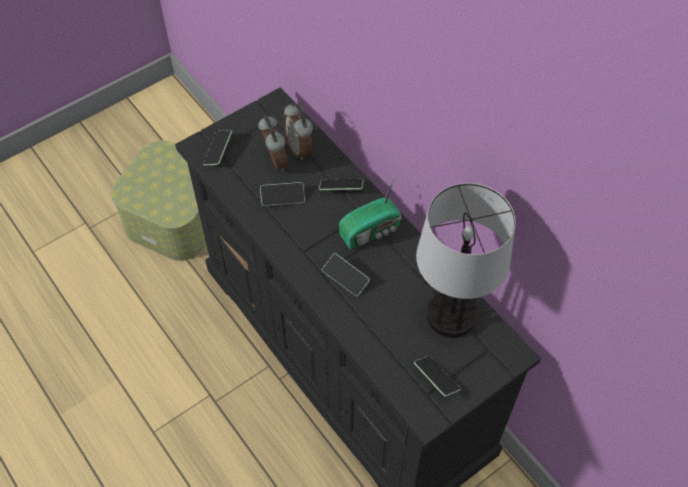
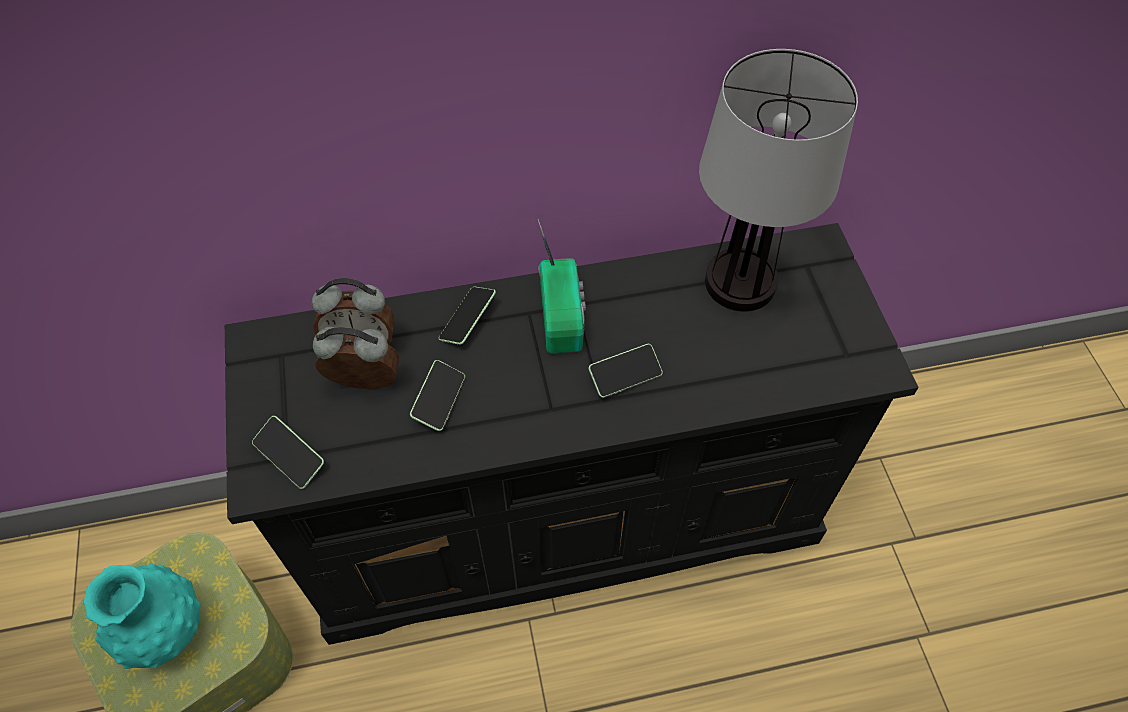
camera: 65 degrees left, 0 degrees up
(163, 182) = (165, 631): none -> turquoise vase
(436, 378) = (827, 337): phone -> none

